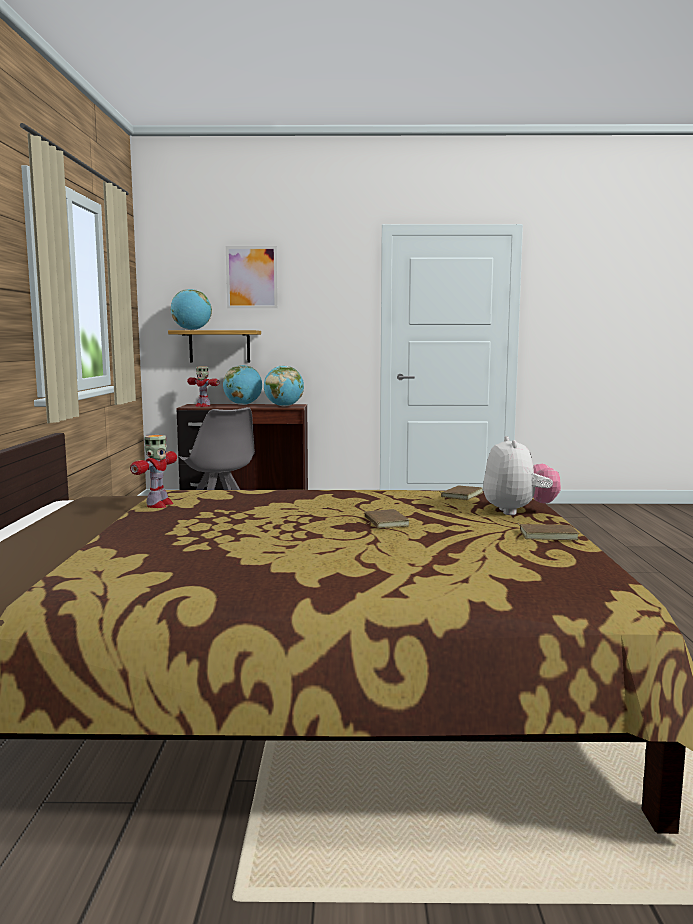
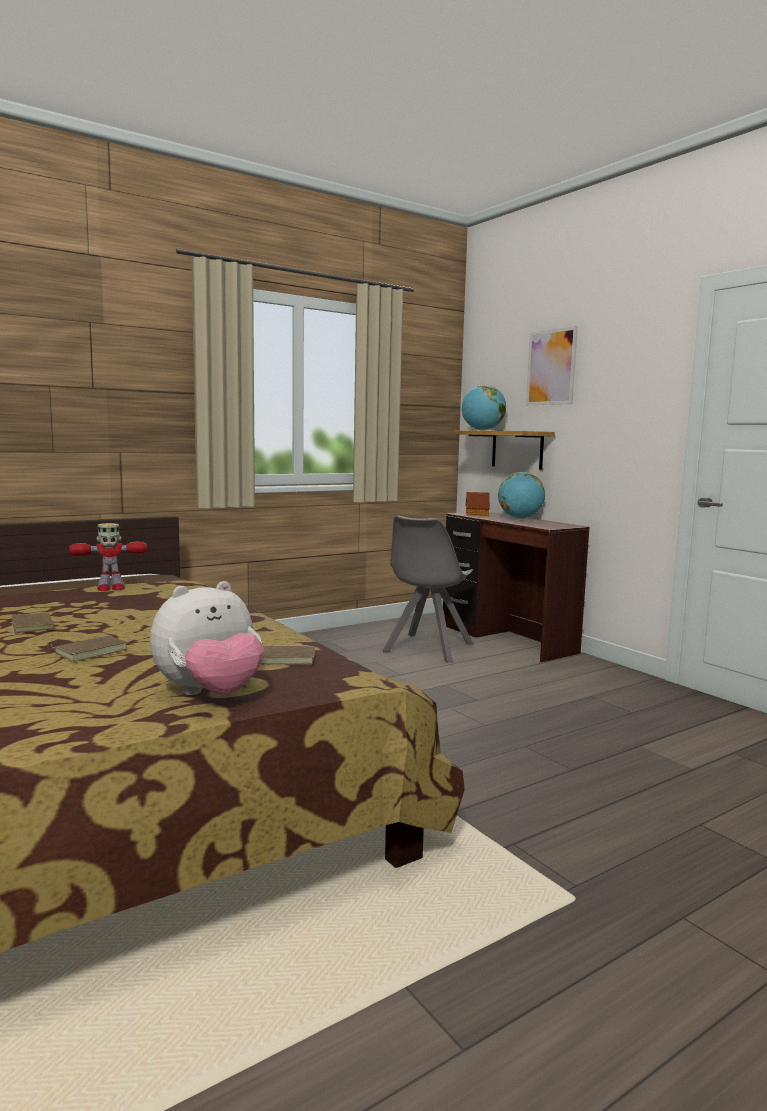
camera: 55 degrees right, 0 degrees up
(202, 406) = (477, 514): toy robot -> toy house
(284, 406) = (543, 525): globe -> none
(548, 535) = (69, 724): brown book -> brown book (35, 626)

